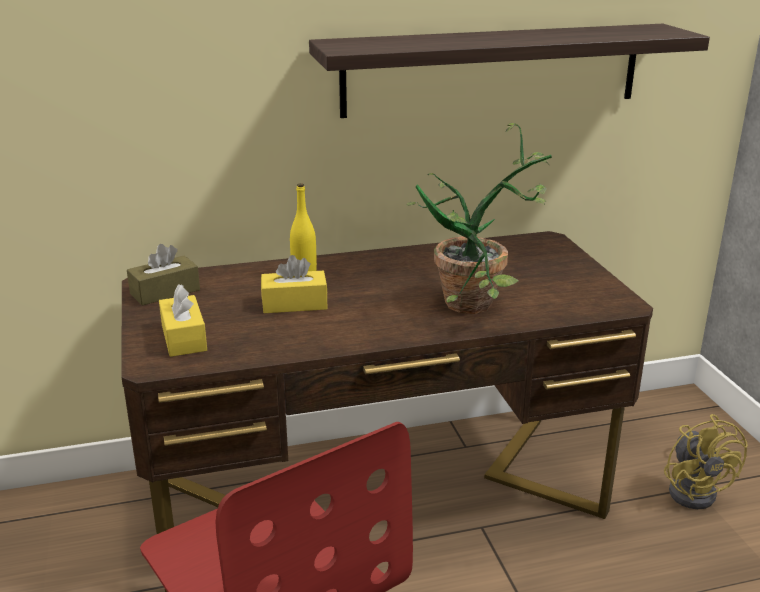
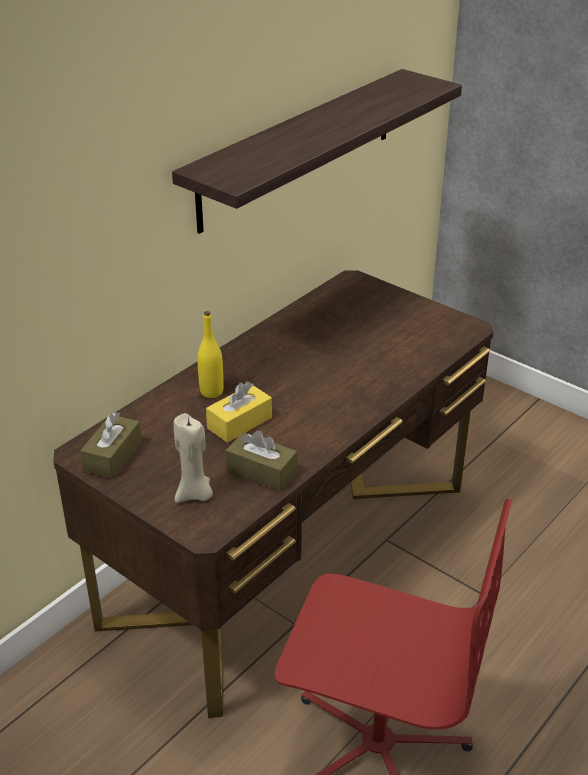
camera: 35 degrees left, 10 degrees up
(184, 338) = (195, 494): yellow tissue box -> beige candle
(260, 342) = (262, 471): none -> brown tissue box
(481, 306) = (379, 368): potted plant -> none
(695, 490) = (496, 441): yellow fan -> none

